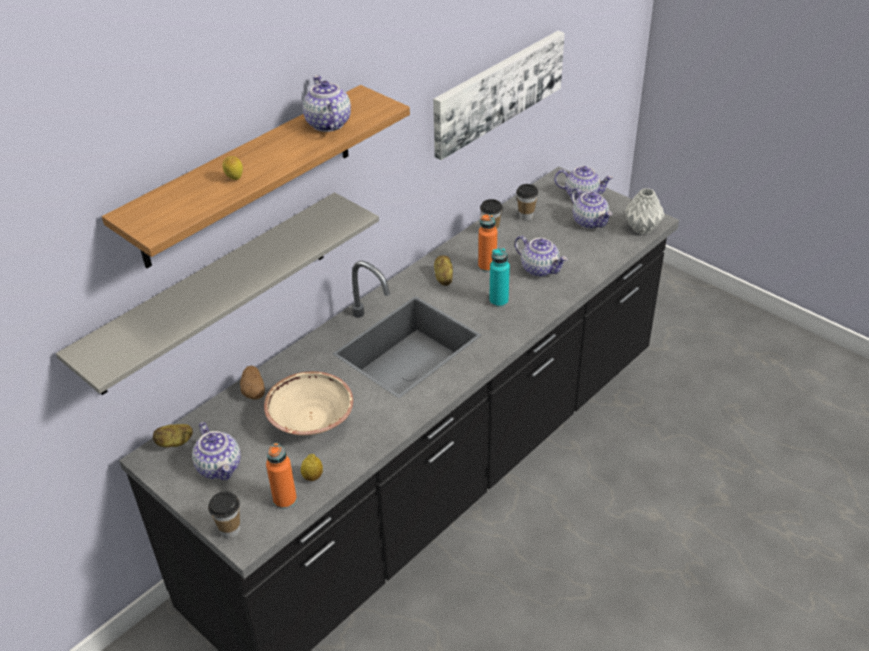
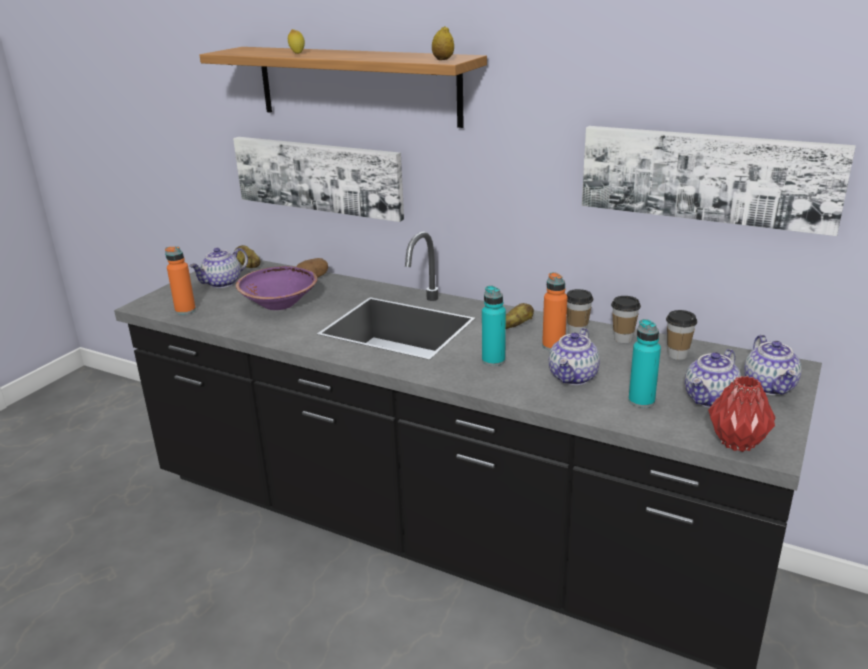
camera: 75 degrees right, 15 degrees down
(214, 293) = (318, 176): grey shelf -> picture
(230, 530) = (155, 298): cup -> cup (577, 331)
(310, 420) = (279, 303): beige bowl -> purple bowl
(313, 477) = (211, 316): lemon -> lemon (443, 59)
(327, 123) = (401, 56): teapot -> none
(583, 249) = (641, 401): none -> turquoise bottle
(642, 228) = (738, 443): grey vase -> red vase

